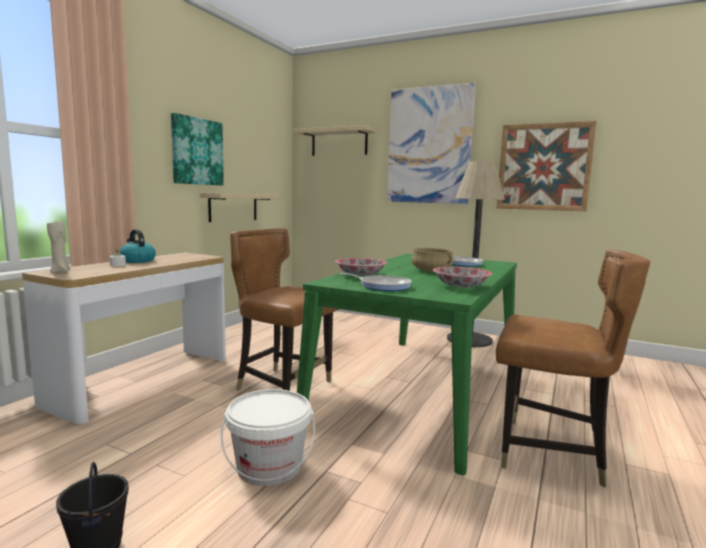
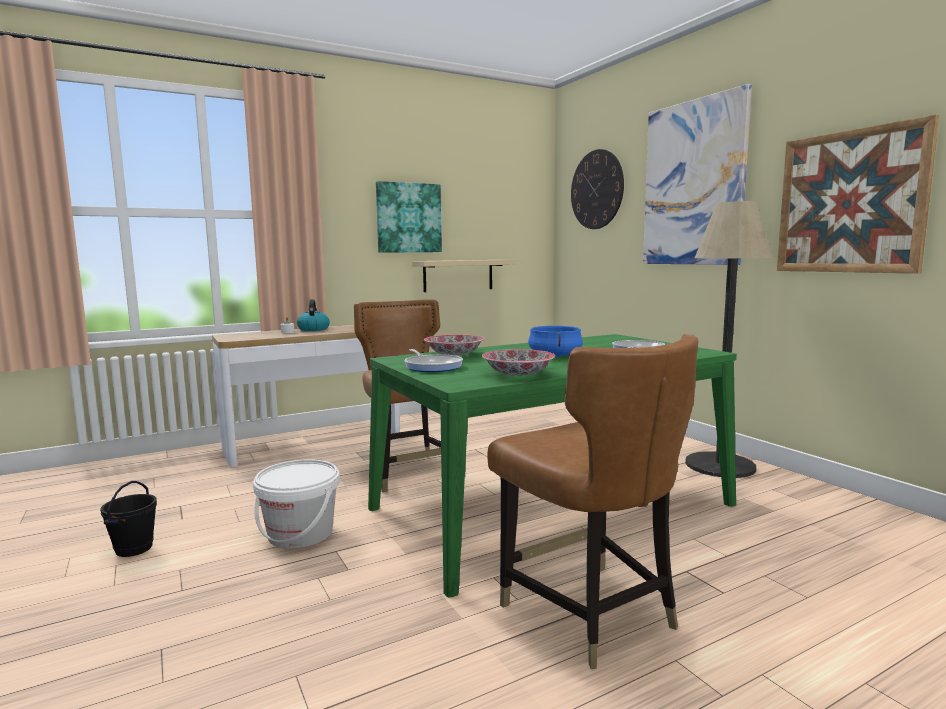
camera: 35 degrees right, 0 degrees up
(60, 272) = (233, 335): beige candle -> none
(339, 142) = (597, 189): beige shelf -> wall clock
(432, 271) = (555, 356): beige cooking pot -> blue cooking pot

